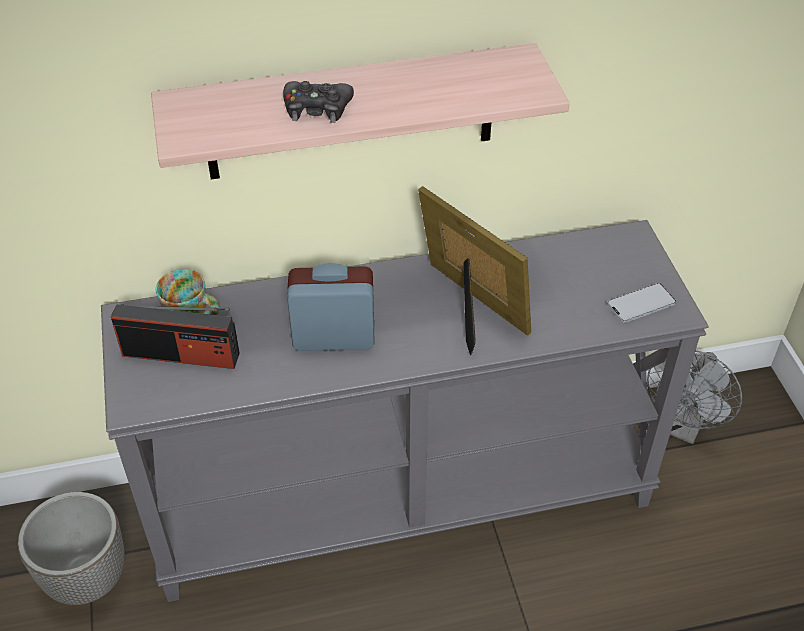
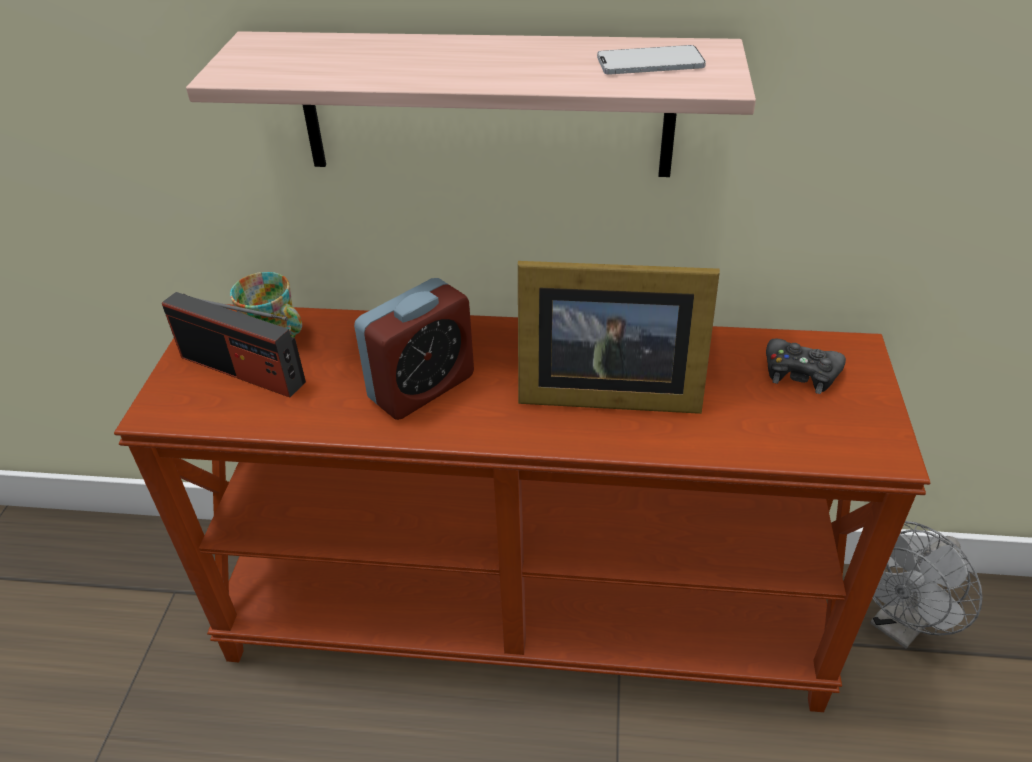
camera: 20 degrees right, 5 degrees down
(86, 578) = (161, 611): planter -> none
(317, 108) = (411, 65): black game controller -> black game controller (800, 373)
(334, 337) = (422, 387): alarm clock -> alarm clock turned 120 degrees clockwise
(402, 495) = (525, 613): grey console table -> brown console table
(470, 309) = (603, 390): picture frame -> picture frame turned 120 degrees clockwise
(641, 304) = (837, 432): phone -> phone (650, 63)

